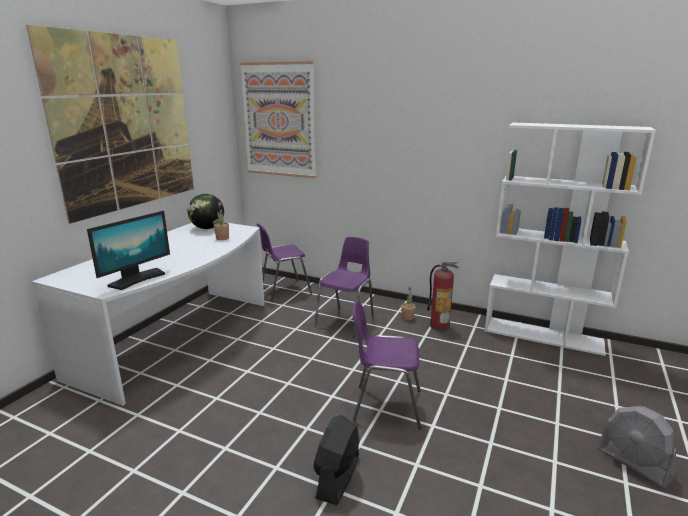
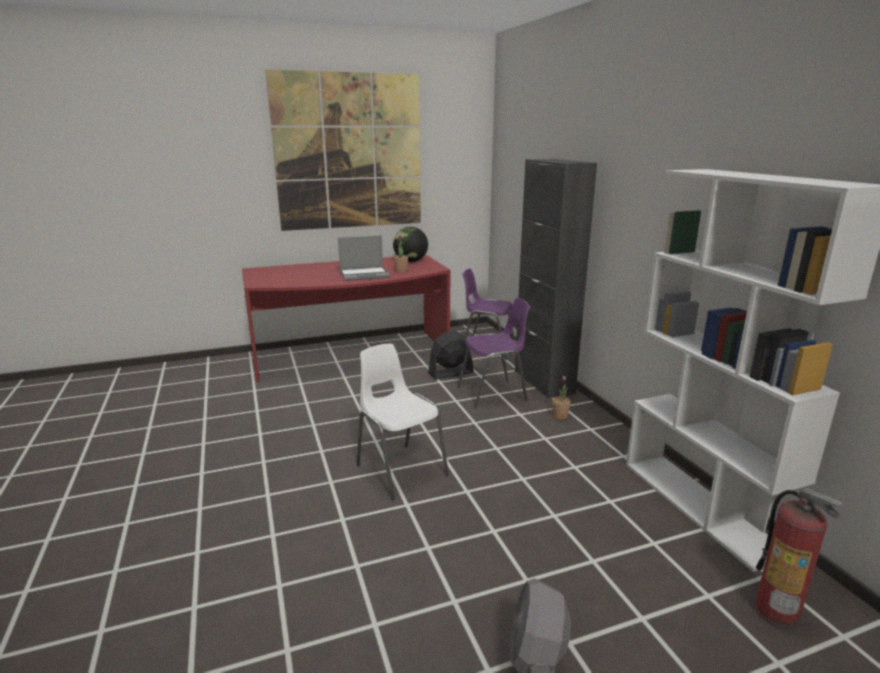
camera: 45 degrees right, 0 degrees up
(137, 279) = (286, 282): monitor -> none
(180, 338) = (351, 355): white desk -> red desk
(199, 250) = (365, 275): none -> laptop
(279, 120) = (517, 159): picture -> none
(337, 477) = (282, 490): black fan -> black fan (450, 373)
(361, 299) = (543, 382): none -> black cabinet
(385, 405) = (400, 469): purple chair -> white chair
(440, 326) = (581, 437): fire extinguisher -> fire extinguisher (777, 612)

